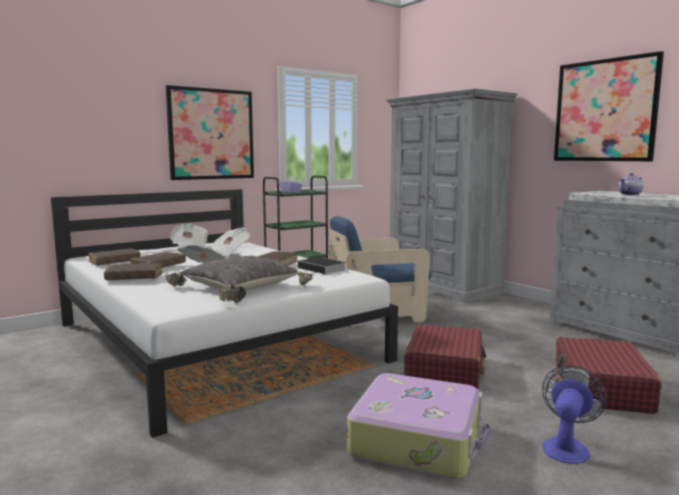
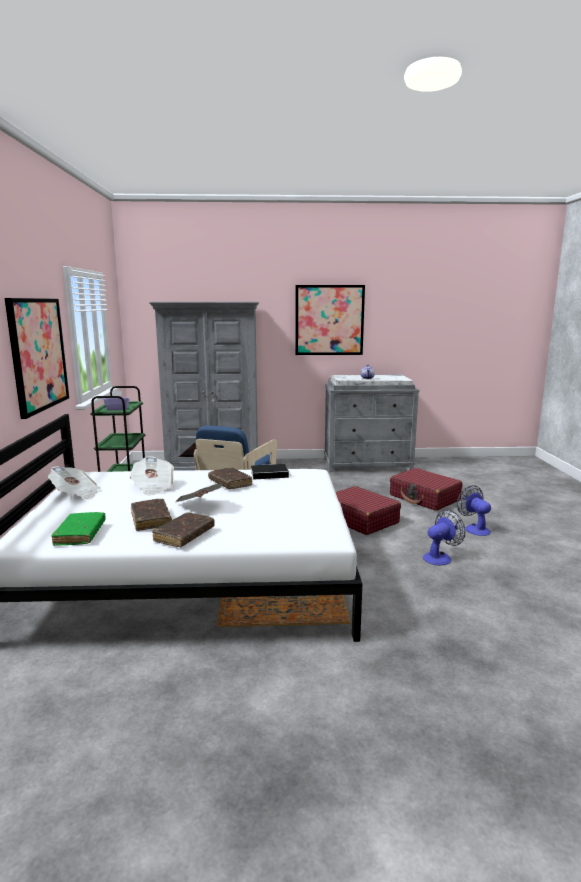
camera: 55 degrees left, 5 degrees up
(115, 262) = (80, 534): brown book -> green book
(240, 287) = (285, 507): pillow -> none
(418, 440) = (440, 557): suitcase -> fan

